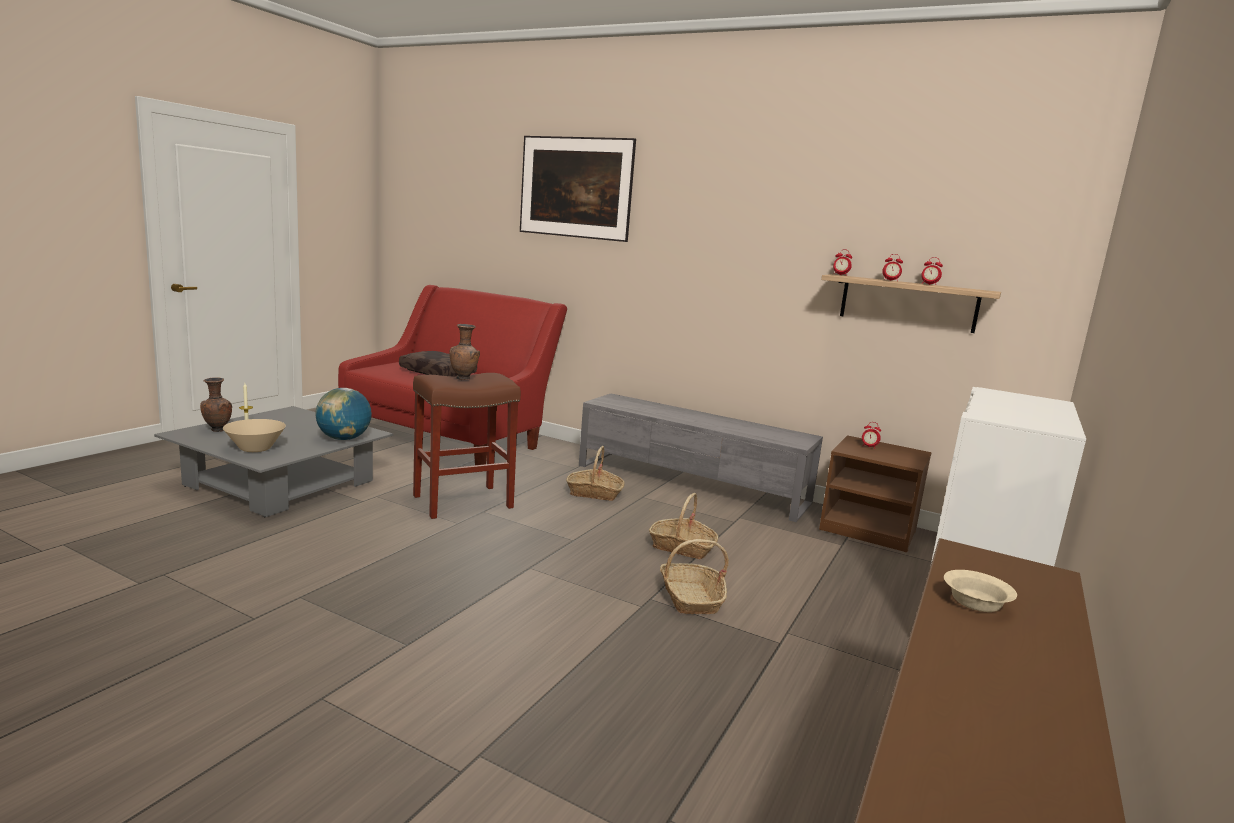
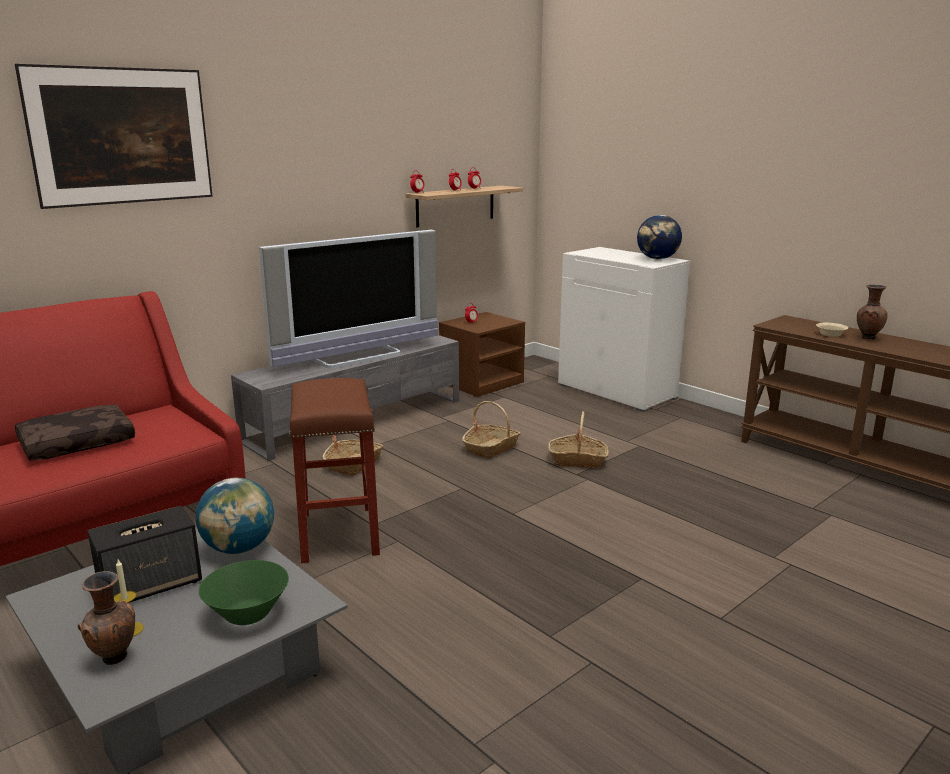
camera: 70 degrees left, 5 degrees up
(255, 449) = (247, 614): beige bowl -> green bowl
(297, 427) = (151, 585): none -> speaker
(464, 379) = (331, 396): brown vase -> brown vase (867, 338)
(699, 420) = (359, 357): none -> television
(1045, 422) = (657, 259): none -> globe

